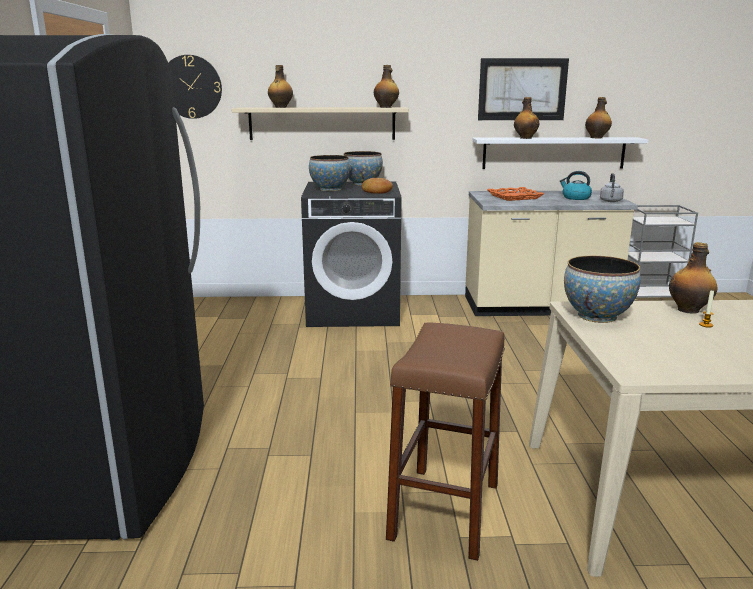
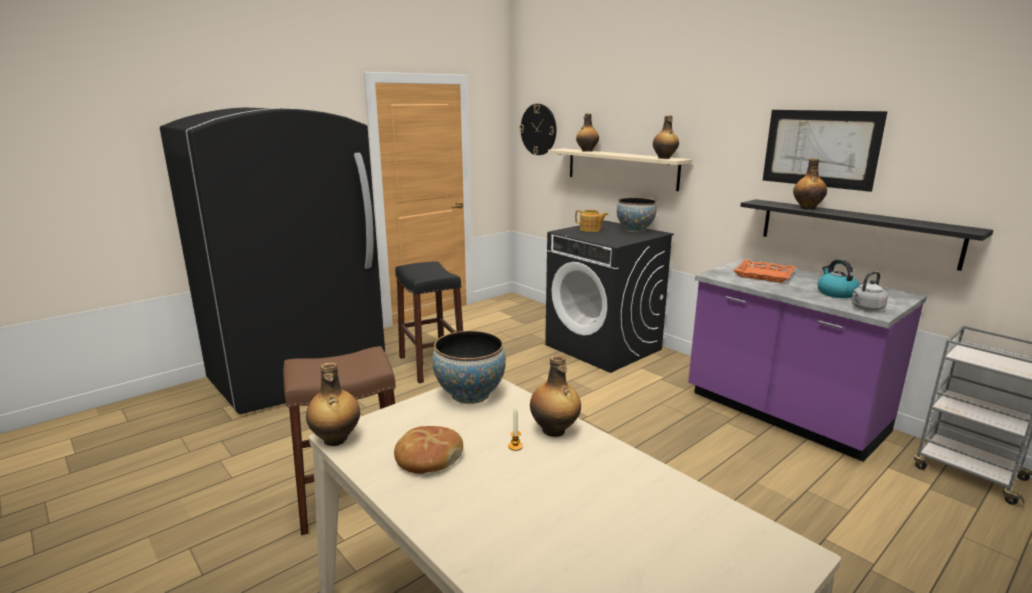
camera: 50 degrees right, 0 degrees up
(241, 384) = (431, 365): none -> black stool
(330, 189) = (590, 230): bowl -> teapot
(377, 192) = (615, 239): bread -> bread (428, 458)
(538, 307) = (783, 414): beige counter -> purple counter
(553, 153) = (855, 232): white shelf -> black shelf
(597, 138) = (910, 221): bottle -> bottle (335, 440)

